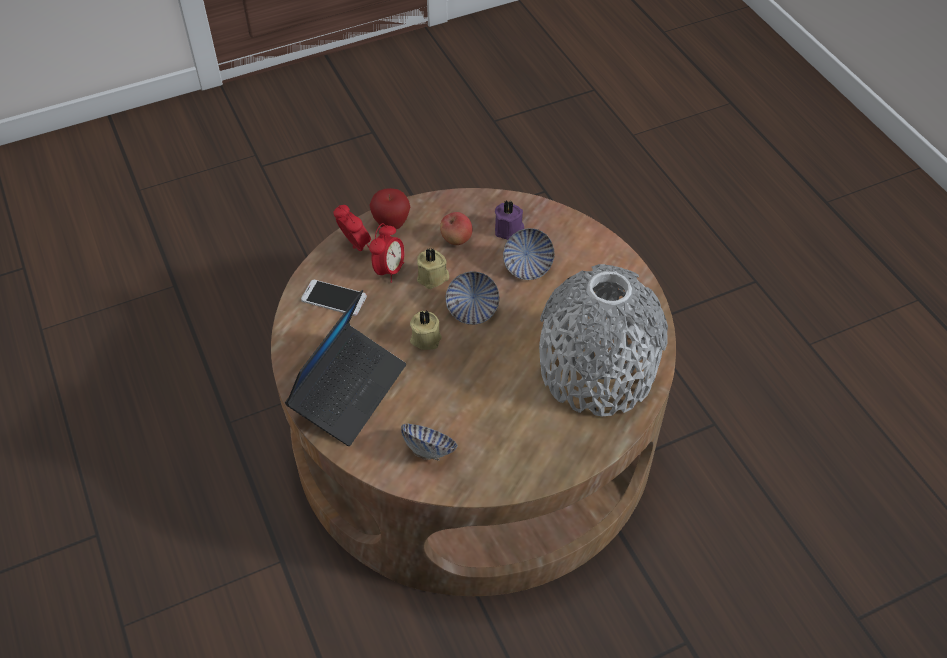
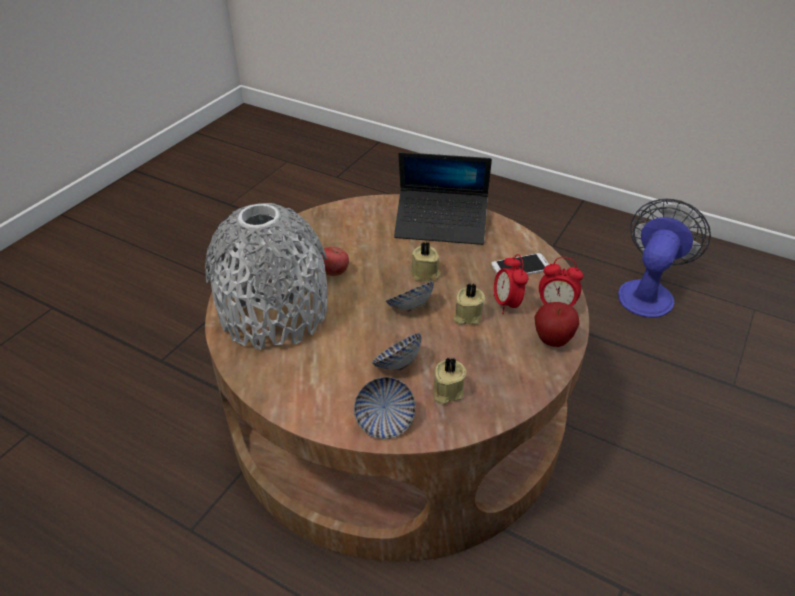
camera: 145 degrees right, 10 degrees down
(99, 406) = (648, 292): none -> fan
(348, 391) = (441, 225): laptop -> laptop turned 75 degrees counterclockwise
(429, 450) = (357, 220): bowl -> bowl (385, 422)
(456, 239) = (484, 357): apple -> apple (333, 273)
(509, 229) = (446, 391): purple candle -> beige candle

